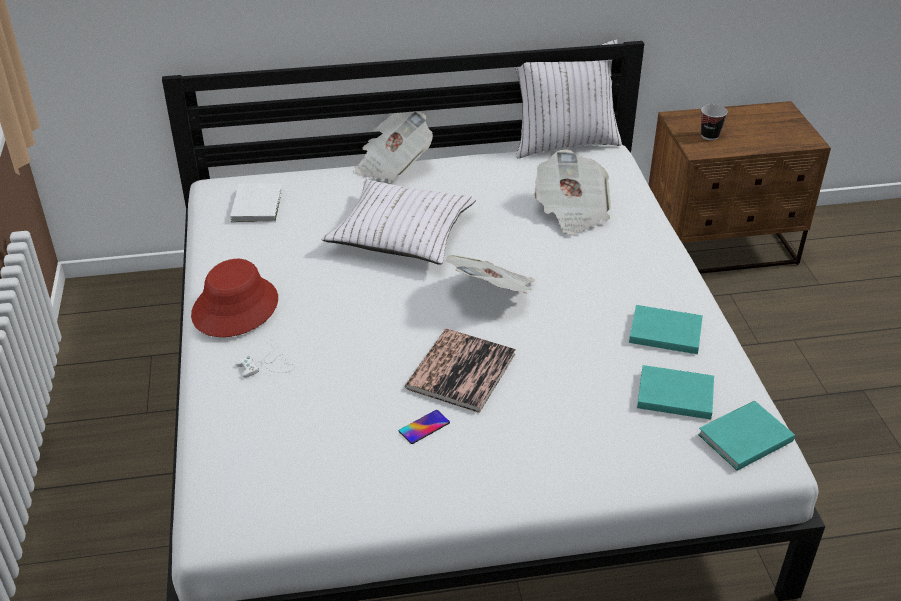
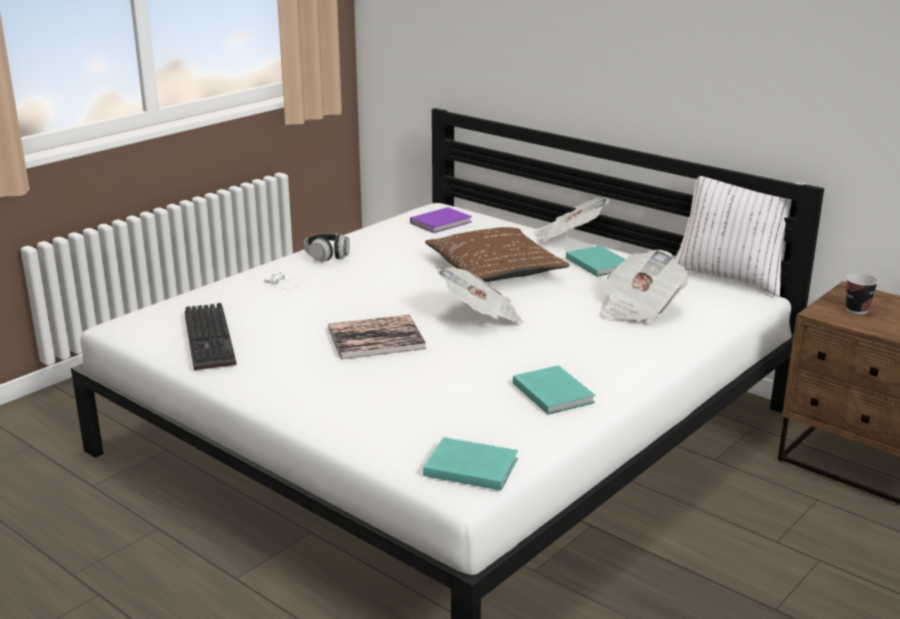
camera: 50 degrees right, 15 degrees down
(235, 307) = (327, 255): red hat -> headphones
(258, 204) = (442, 222): white book -> purple book
(339, 476) = (212, 339): none -> keyboard
(401, 234) = (494, 269): white pillow -> brown pillow
(424, 427) = (298, 348): phone -> none
(673, 394) = (478, 420): turquoise book -> turquoise book (598, 263)

